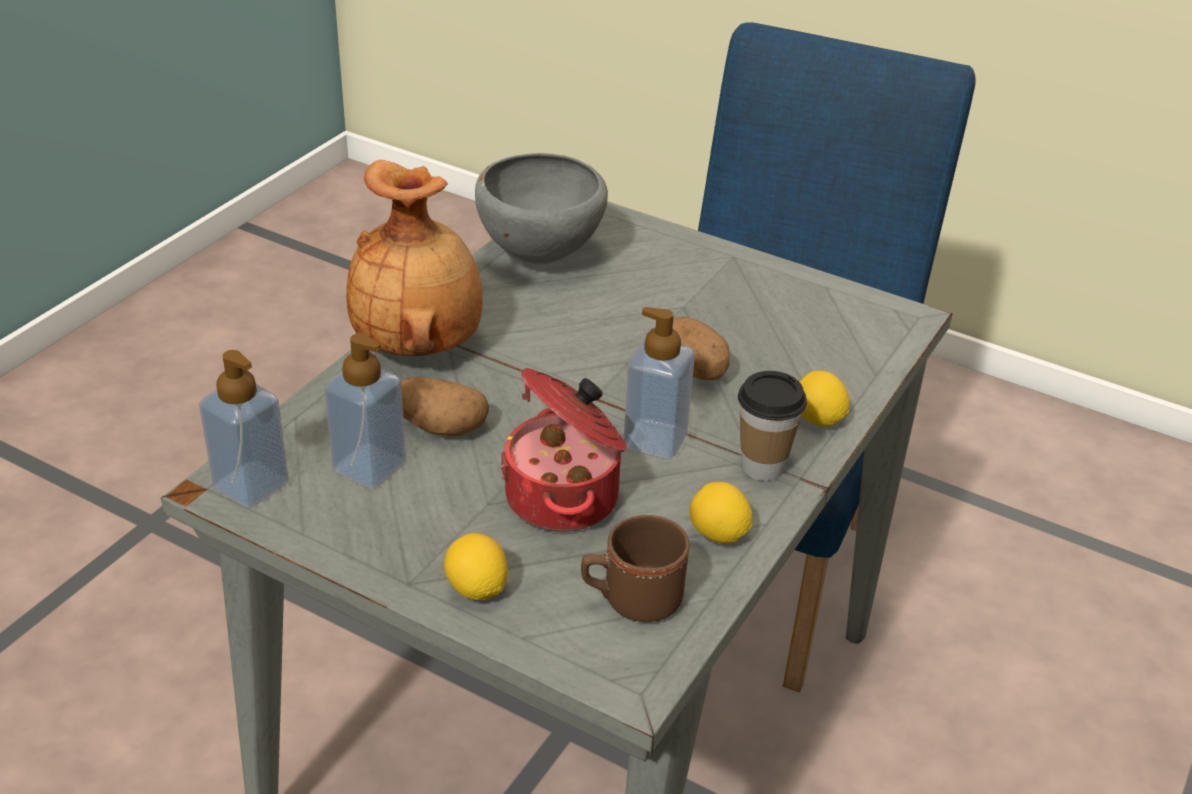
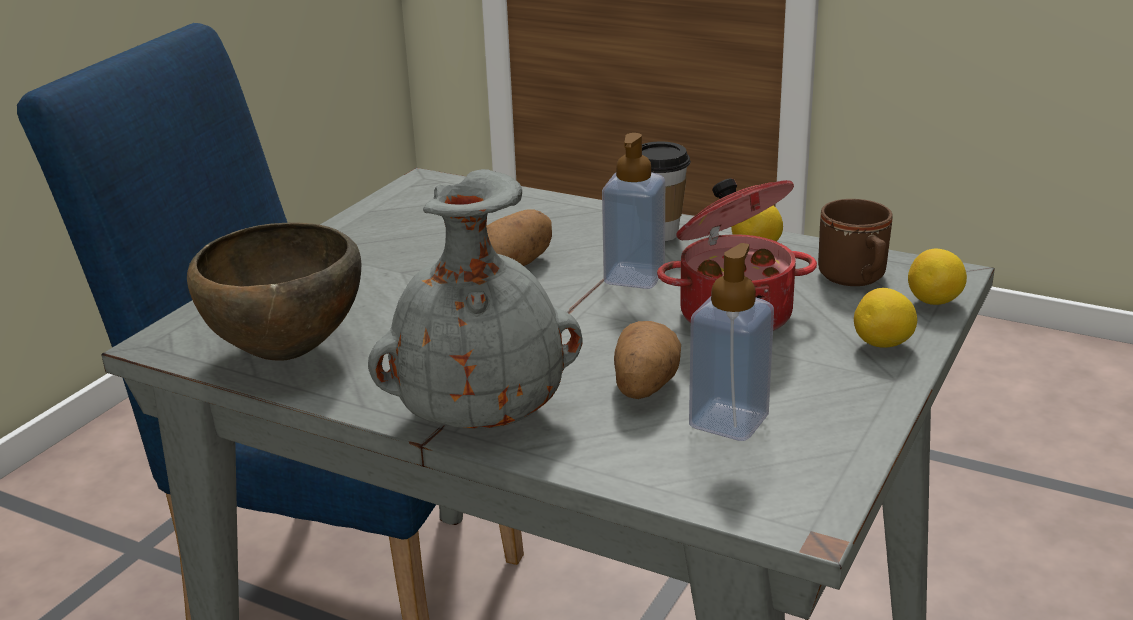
camera: 90 degrees left, 10 degrees down
(251, 485) = (792, 496): soap dispenser -> none
(420, 344) = (480, 415): brown vase -> grey vase
(538, 257) = (286, 354): grey bowl -> brown bowl
(817, 420) = (586, 214): lemon -> lemon (934, 302)

